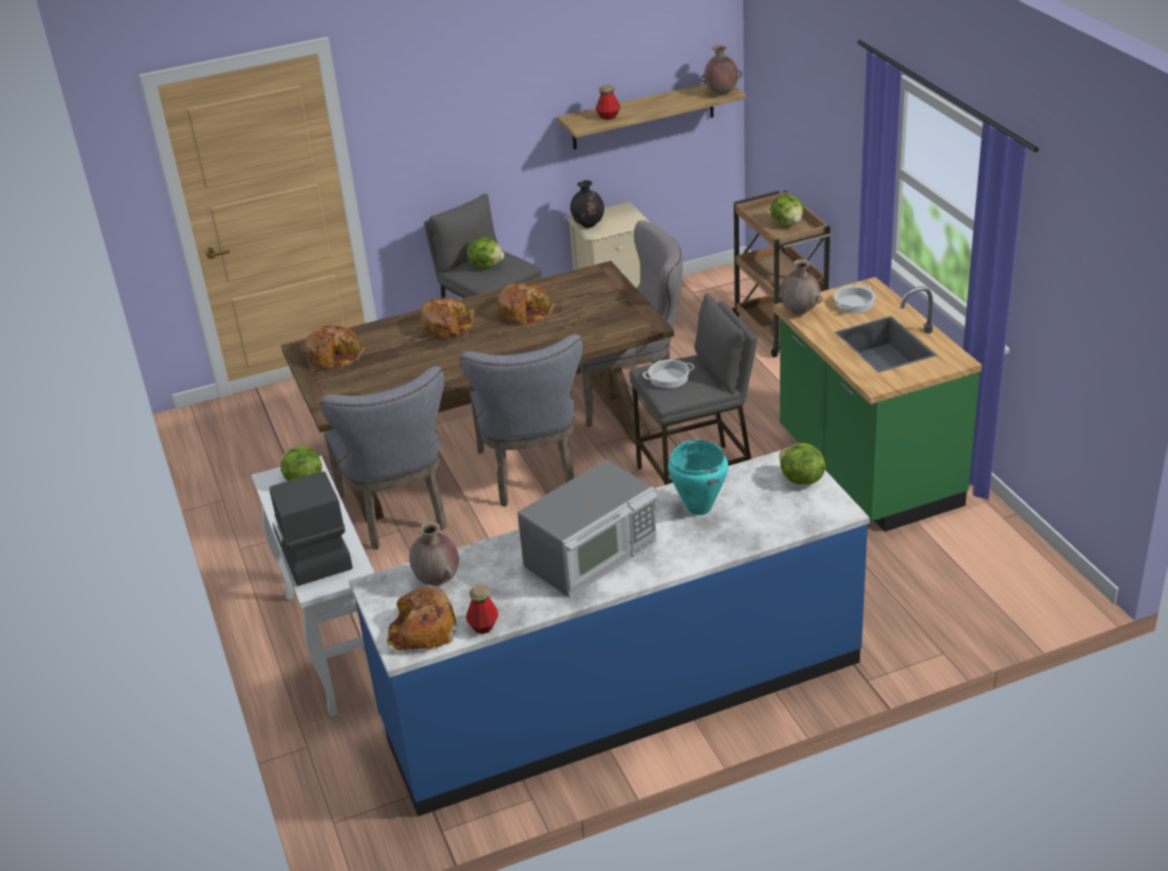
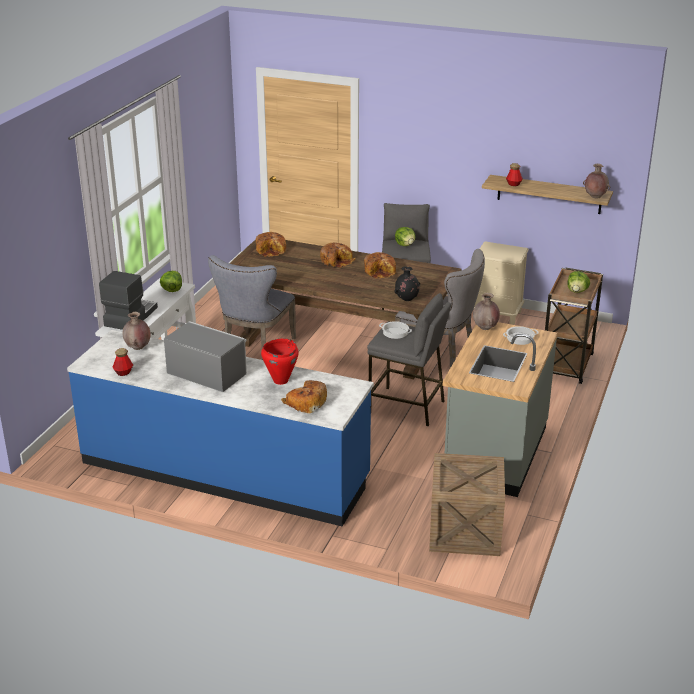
camera: 40 degrees right, 5 degrees down
(422, 630) = (101, 361): bread -> bread (305, 402)
(532, 476) = (335, 365): grey chair -> none
(588, 226) = (486, 249): black vase -> black vase (406, 299)
(592, 554) = (207, 372): microwave -> microwave turned 150 degrees counterclockwise
(698, 508) = (280, 380): turquoise cooking pot -> red cooking pot
(800, 479) = (343, 395): lettuce -> none
(866, 471) = (494, 452): green counter -> grey counter
(980, 577) = (465, 531): none -> crate

